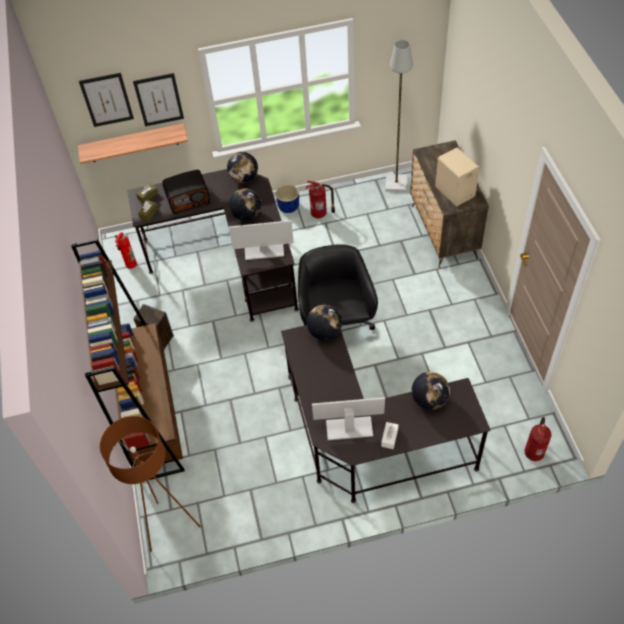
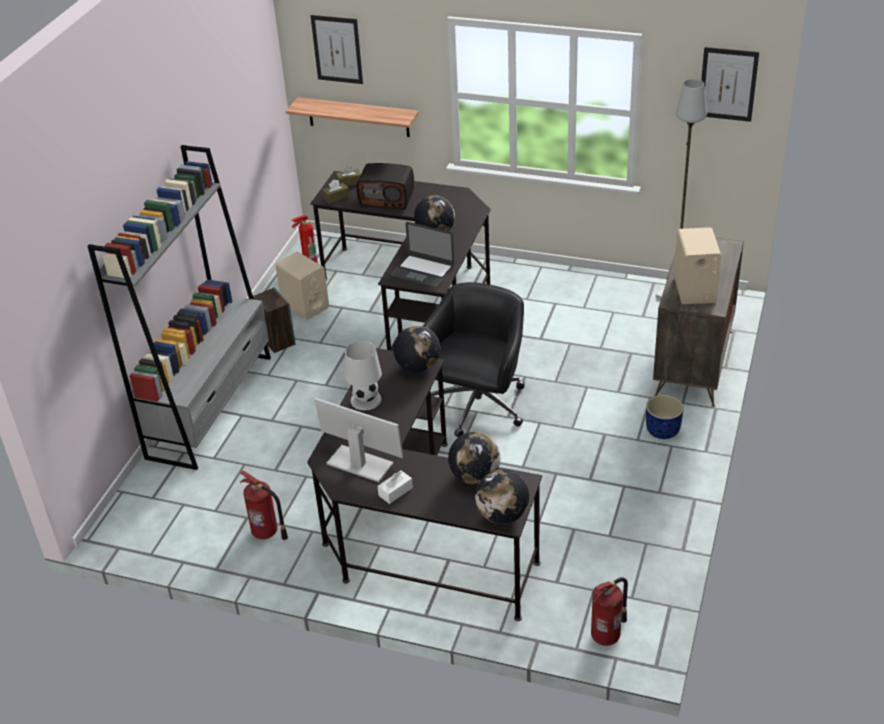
camera: 30 degrees right, 15 degrees down
(152, 415) = (211, 406): brown bookcase -> grey bookcase
(154, 300) = (305, 305): none -> beige speaker
(159, 100) = (394, 69): picture -> picture (728, 84)
(170, 527) = (137, 513): brown floor lamp -> none
(244, 178) = (463, 200): globe -> globe (502, 515)
(263, 251) = (422, 270): monitor -> laptop
(288, 206) = (526, 273): blue planter -> blue planter (663, 430)
(311, 376) = (365, 400): none -> white table lamp
(320, 214) = (556, 292): fire extinguisher -> fire extinguisher (266, 532)

